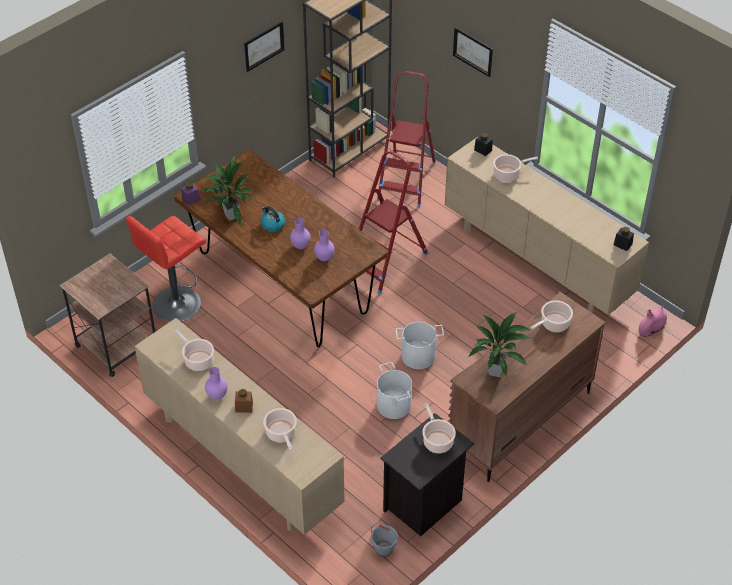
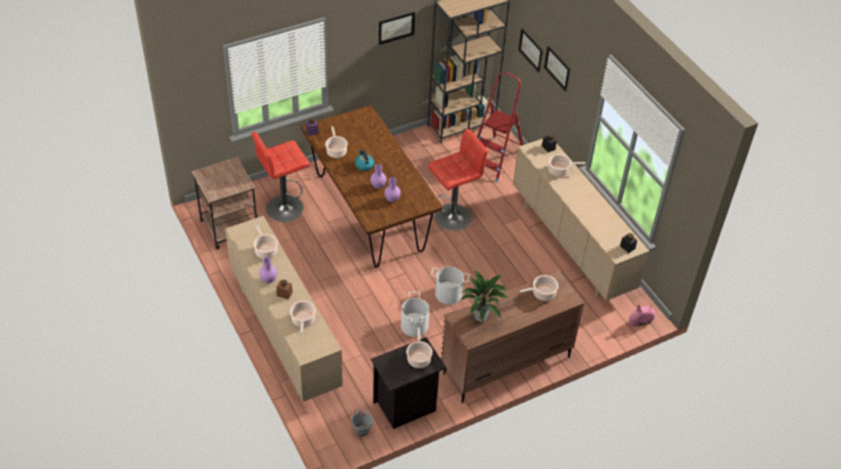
camera: 15 degrees right, 0 degrees up
(231, 216) = (336, 151): potted plant -> cooking pot
(386, 263) = (453, 217): red step ladder -> red stool
(428, 37) = (530, 50): none -> picture

